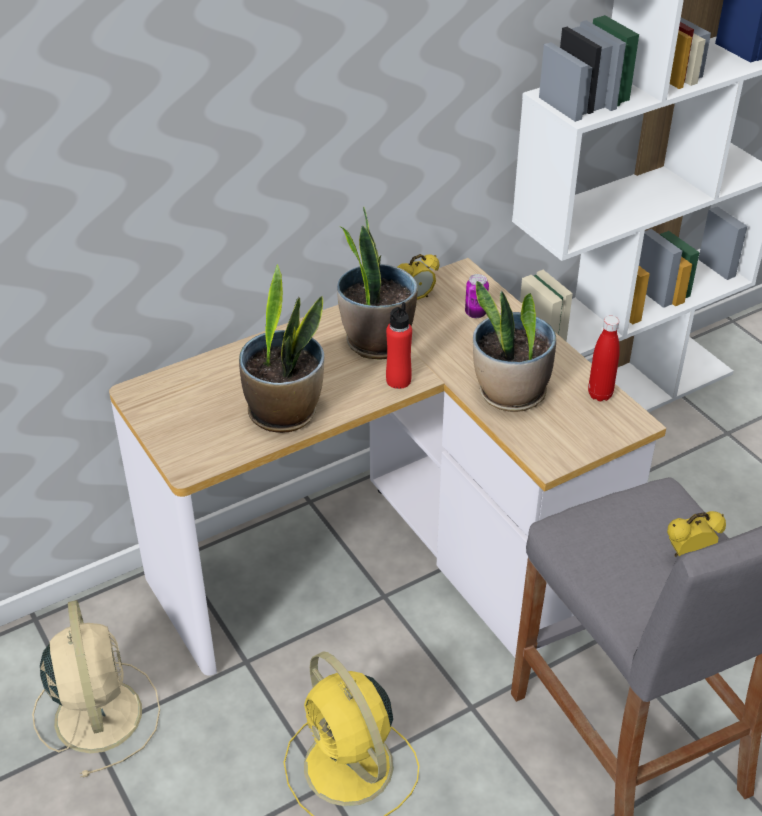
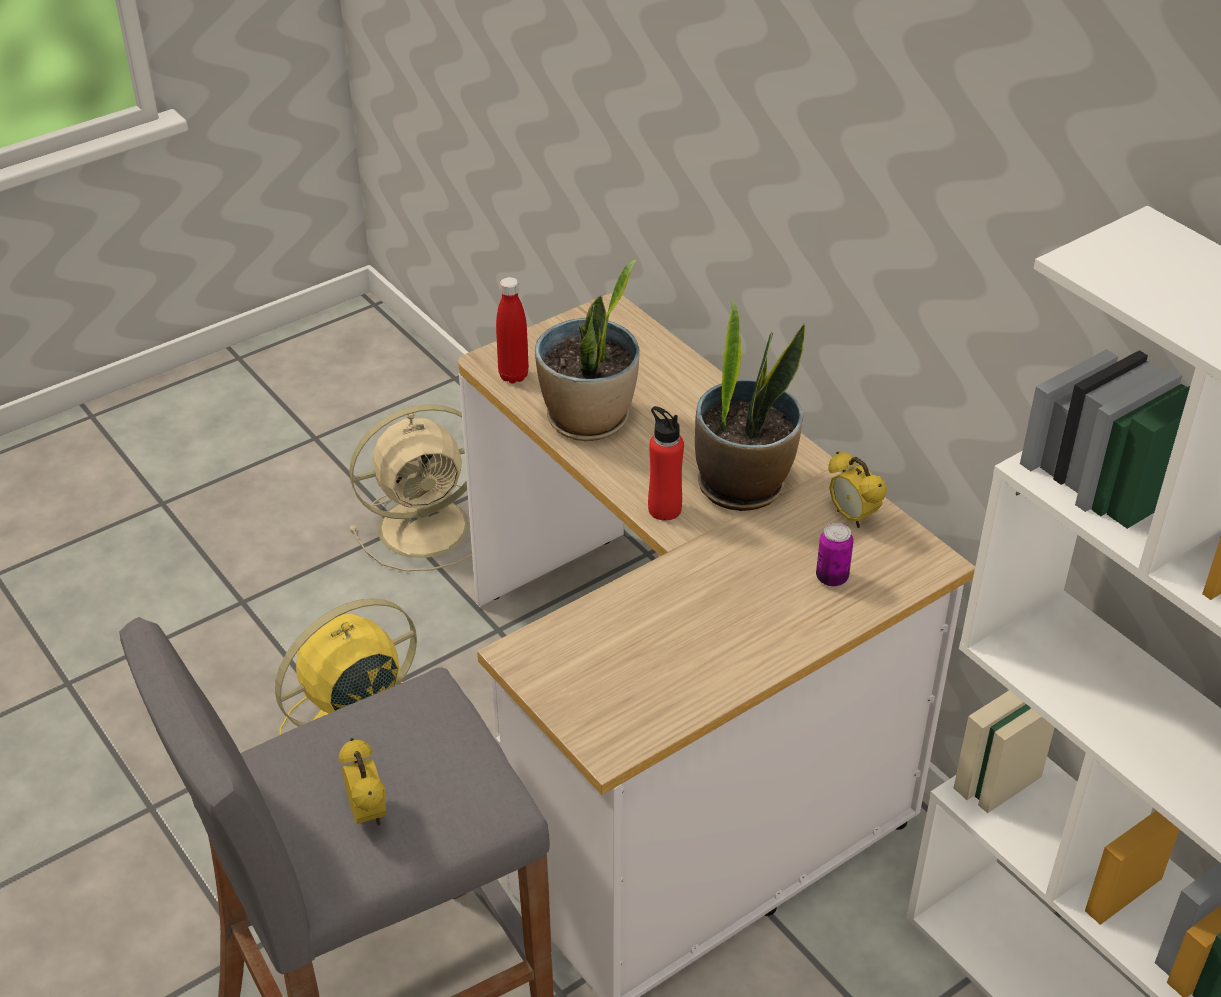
camera: 85 degrees right, 0 degrees up
(510, 394) = (653, 615): potted plant -> none
(600, 394) = (665, 710): red bottle -> red bottle (513, 376)

